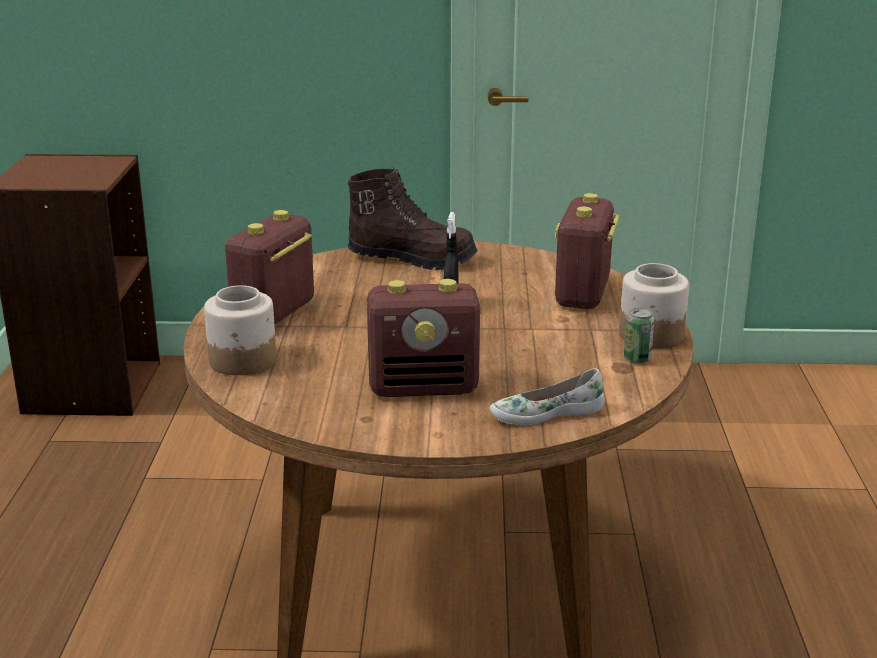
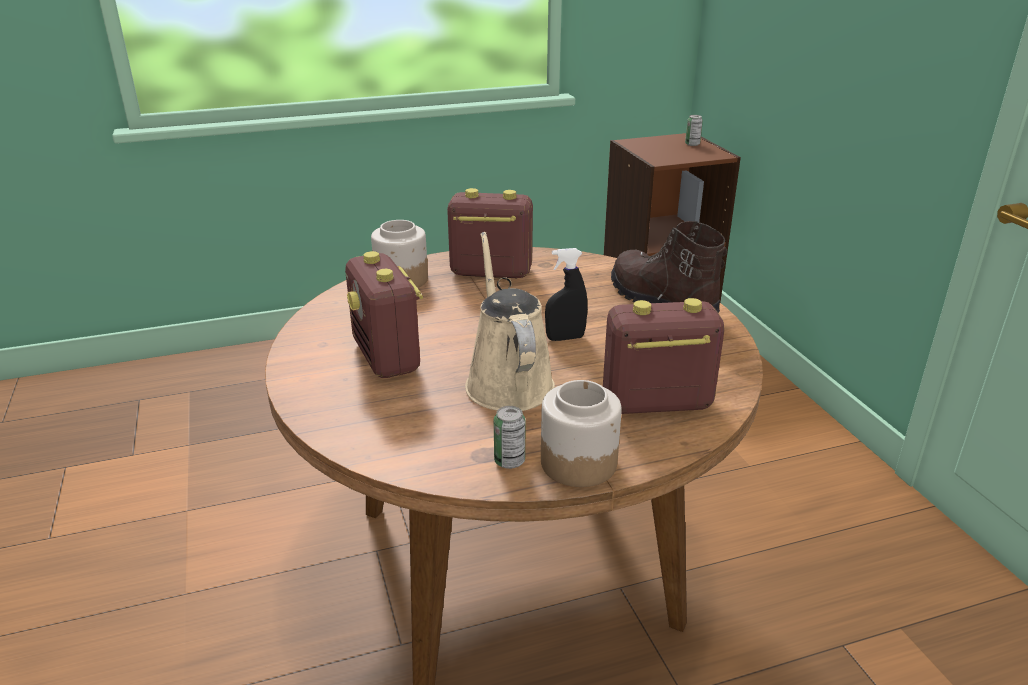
camera: 70 degrees right, 5 degrees up
(66, 162) = (692, 144): none -> can
(412, 258) = (660, 301): brown boot -> brown boot turned 150 degrees clockwise
(511, 341) = (507, 381): none -> beige watering can
(546, 413) = (361, 424): white shoe -> none

